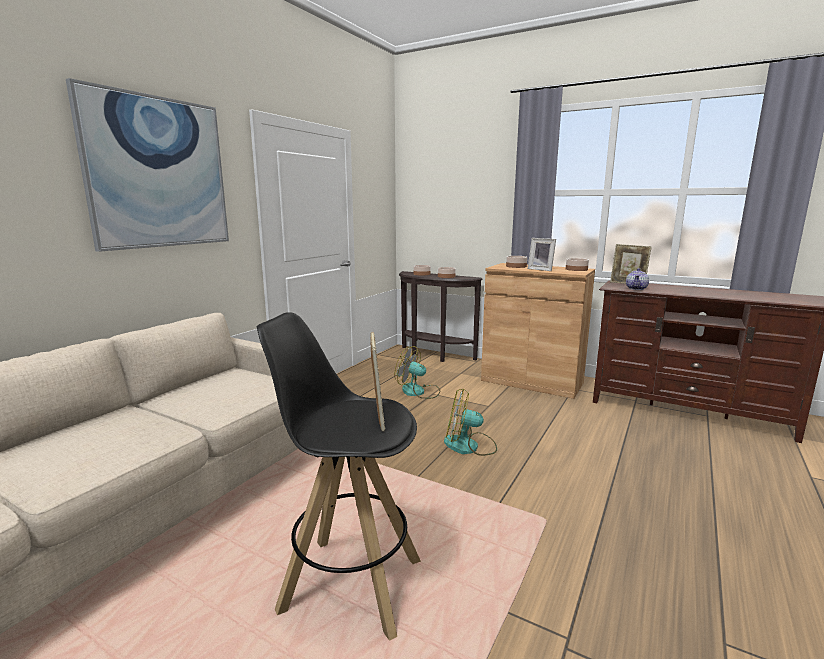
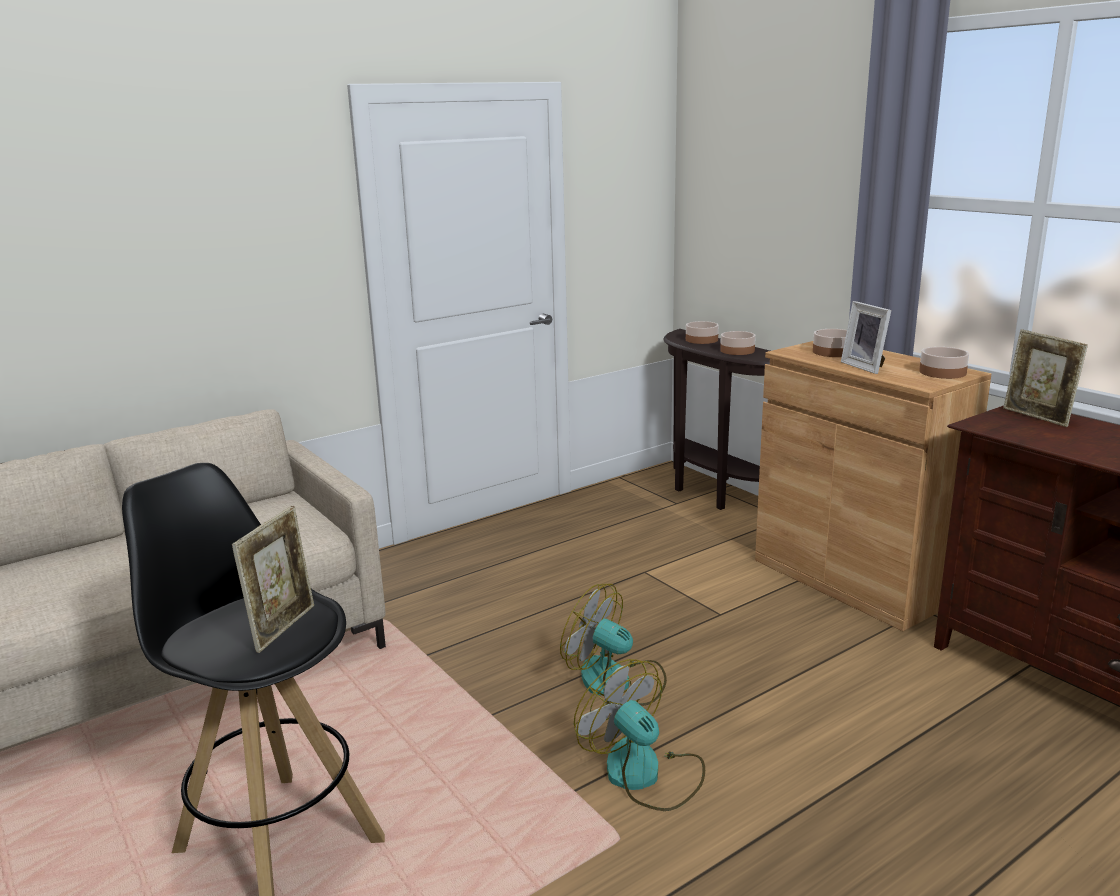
camera: 25 degrees right, 5 degrees up
(158, 173) = (190, 207): picture -> none
(418, 392) = (623, 564): fan -> fan (644, 775)
(636, 288) = (1028, 434): teapot -> none

